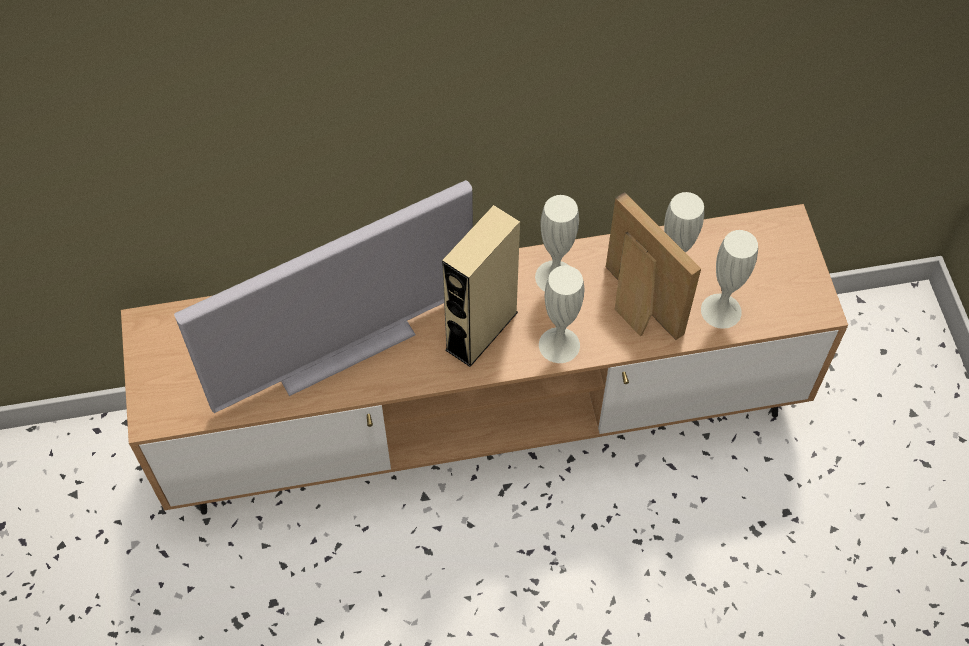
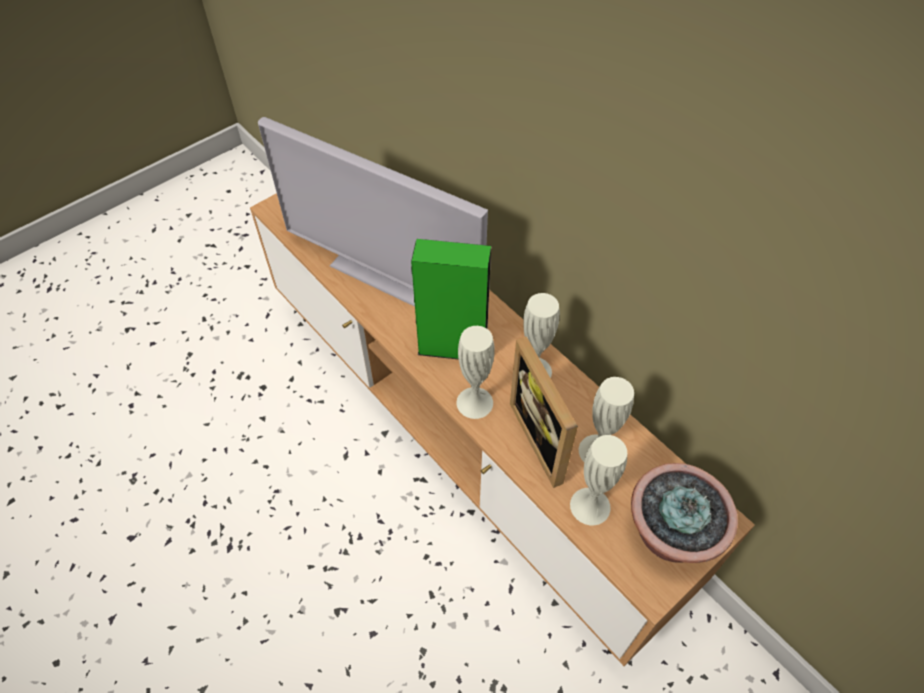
camera: 60 degrees right, 5 degrees down
(481, 331) = (453, 347): beige speaker -> green speaker
(634, 306) = (546, 438): picture frame -> picture frame turned 135 degrees clockwise
(778, 267) = (670, 533): none -> potted plant

